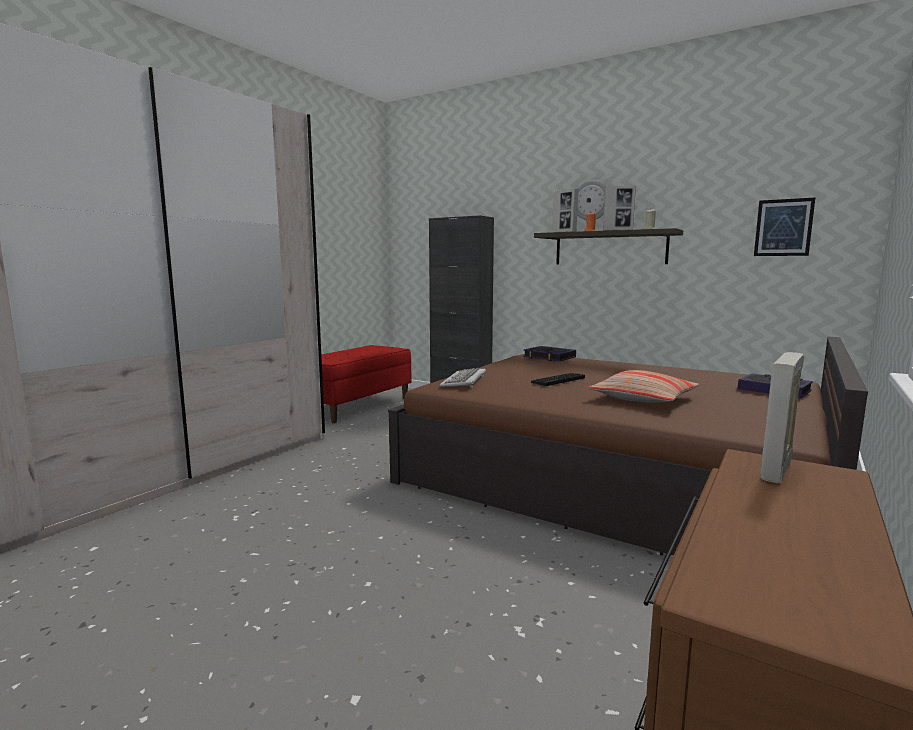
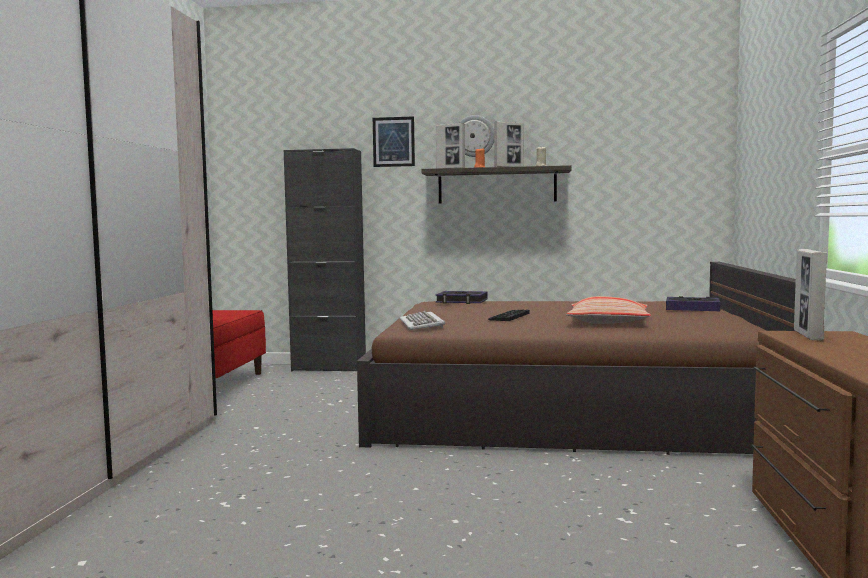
camera: 25 degrees left, 5 degrees down
(783, 227) = (657, 166): picture -> picture (393, 142)

